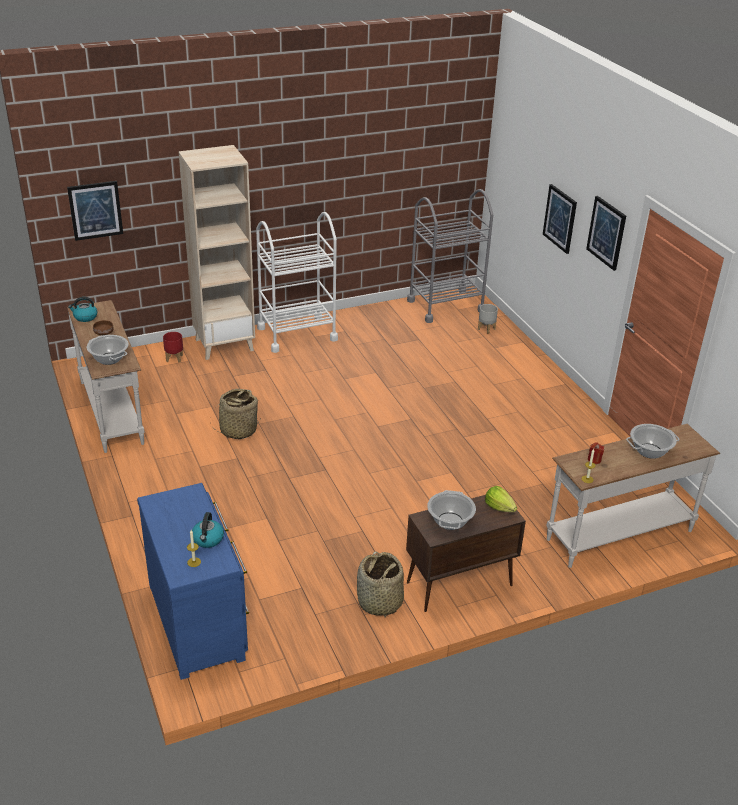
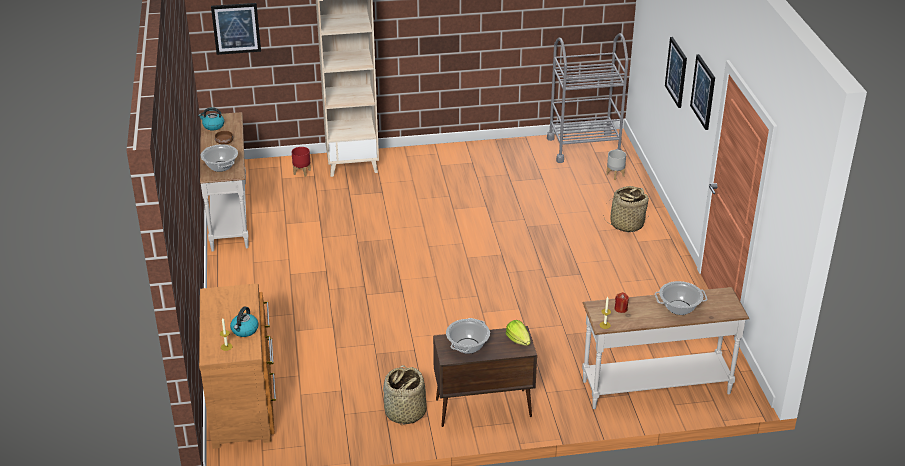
camera: 15 degrees right, 0 degrees up
(199, 620) = (244, 403): blue dresser -> brown dresser
(238, 430) = (336, 245): basket -> basket (626, 224)
(297, 334) = (425, 160): white cart -> none

